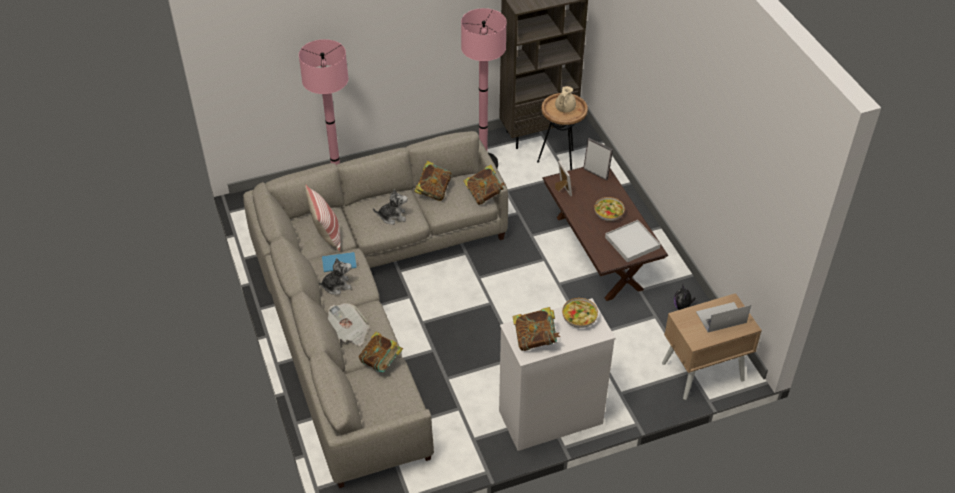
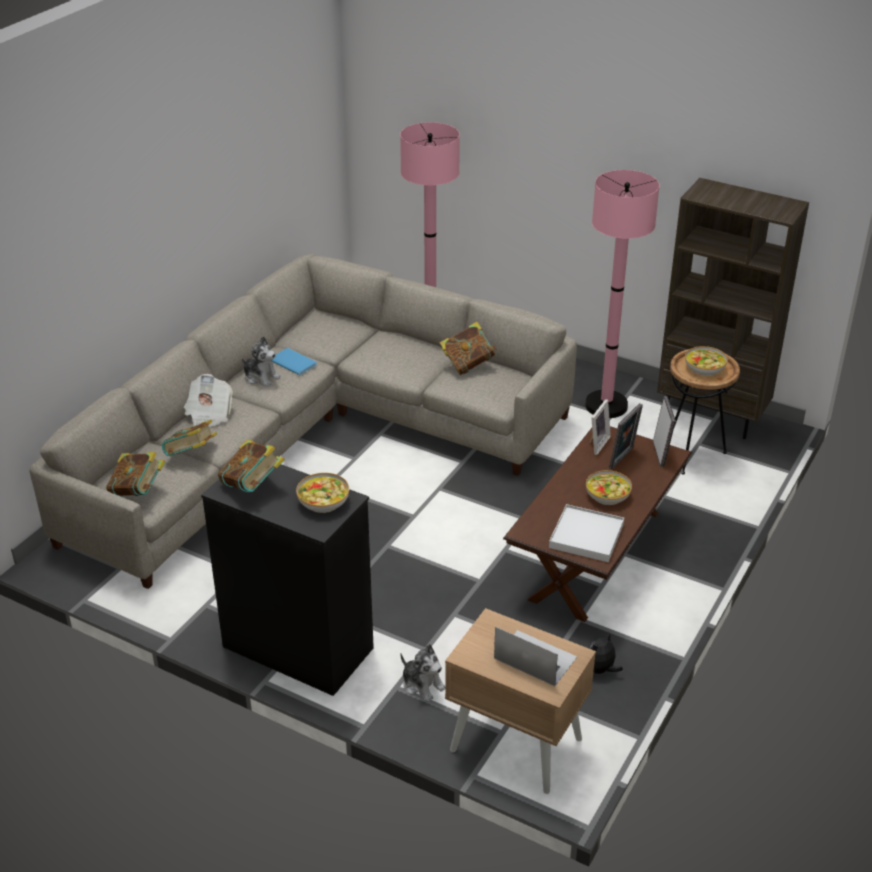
camera: 50 degrees right, 10 degrees down
(327, 235) = (323, 338): pillow -> none
(392, 216) = (398, 360): plush toy -> plush toy (422, 684)
(484, 195) = (510, 398): book -> book (138, 491)
(549, 417) = (296, 647): white dresser -> black dresser
(564, 108) = (704, 368): beige teapot -> bowl
(585, 188) = (623, 459): none -> picture frame

